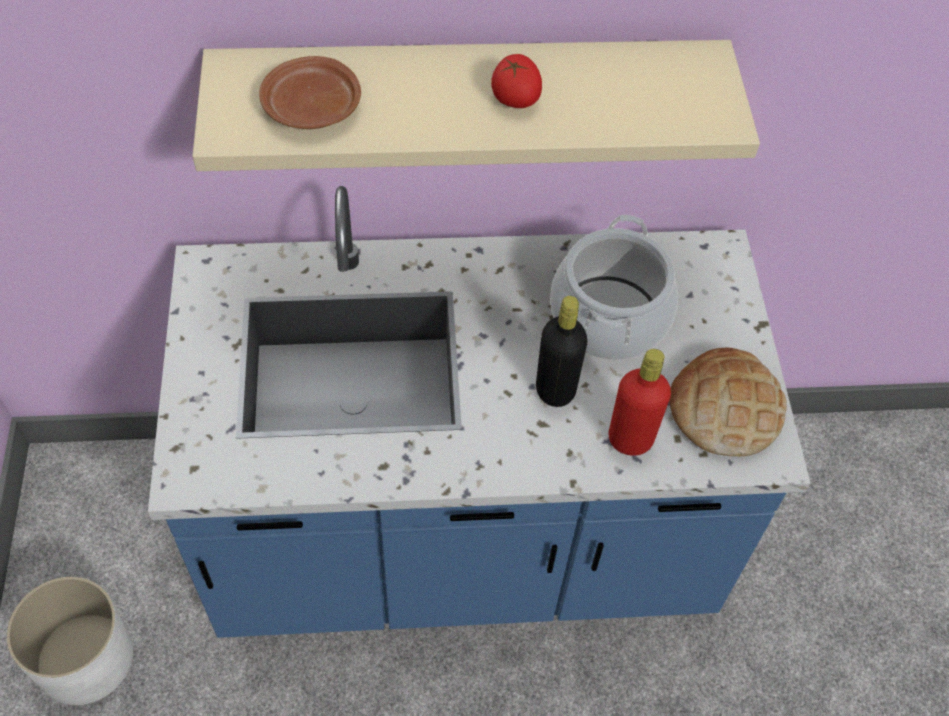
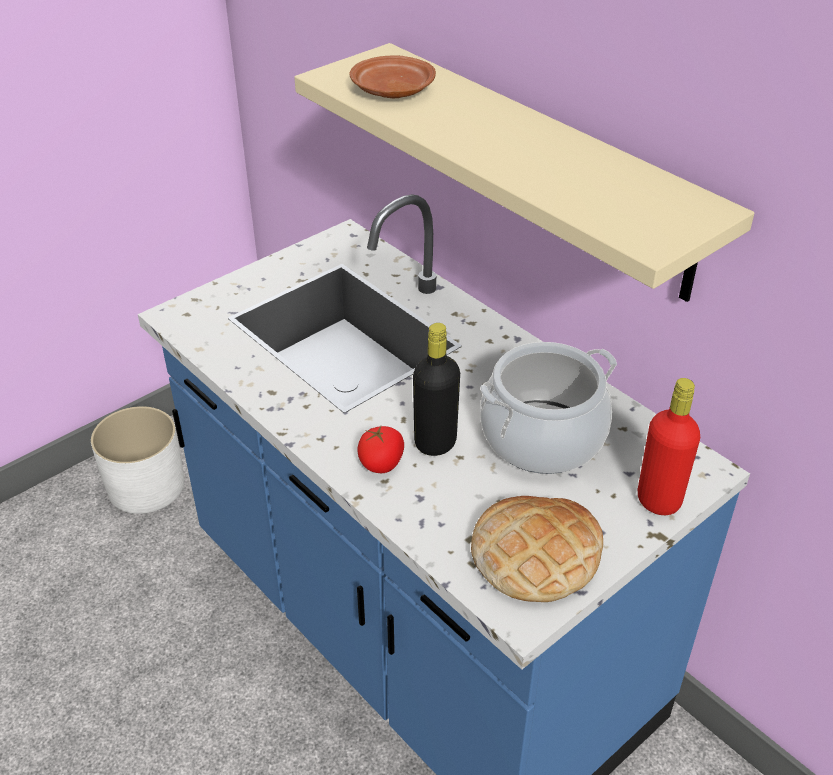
camera: 55 degrees right, 15 degrees down
(515, 99) = (520, 151): tomato -> tomato (381, 463)
(630, 439) = (436, 509): red bottle -> red bottle (658, 500)

